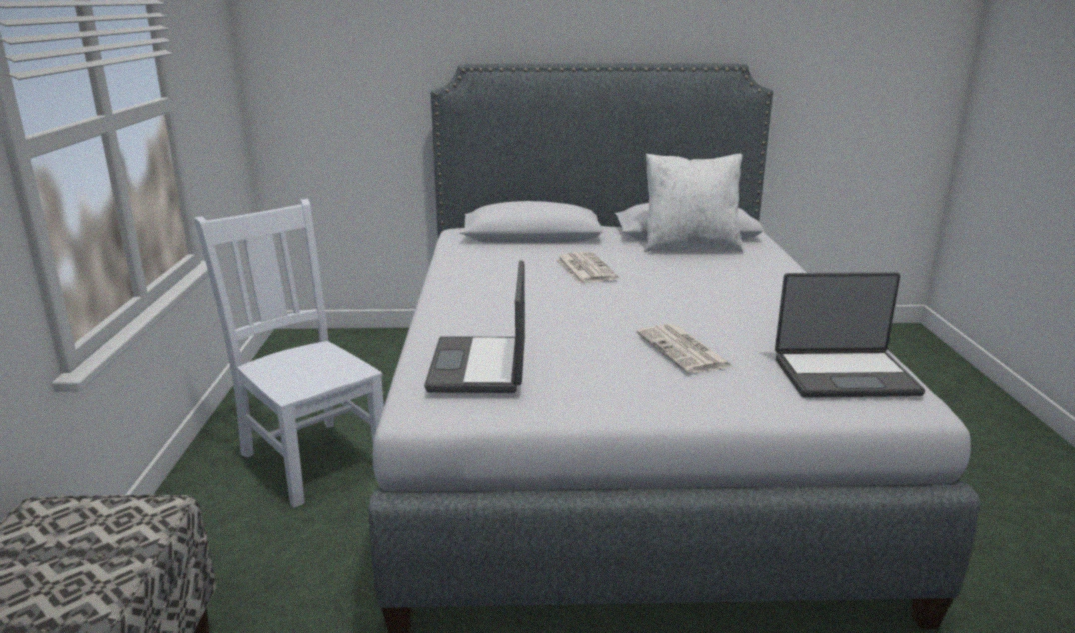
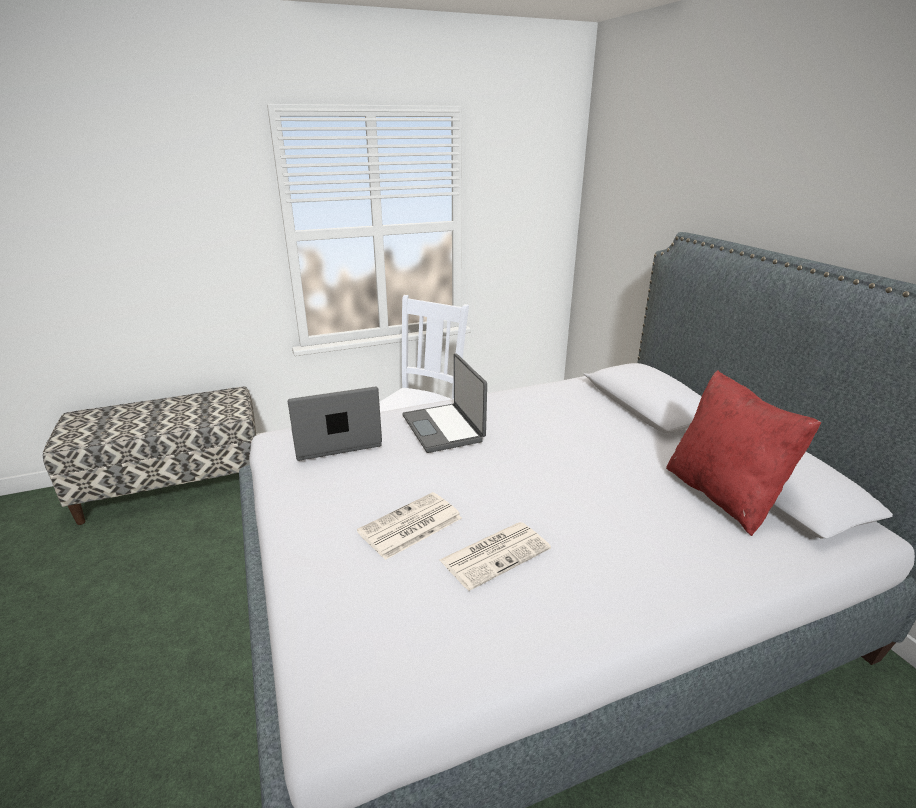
camera: 70 degrees right, 5 degrees up
(584, 269) = (576, 444): newspaper -> newspaper (496, 554)
(690, 247) = (722, 495): white pillow -> red pillow
(844, 375) = (390, 644): laptop -> laptop (444, 428)

